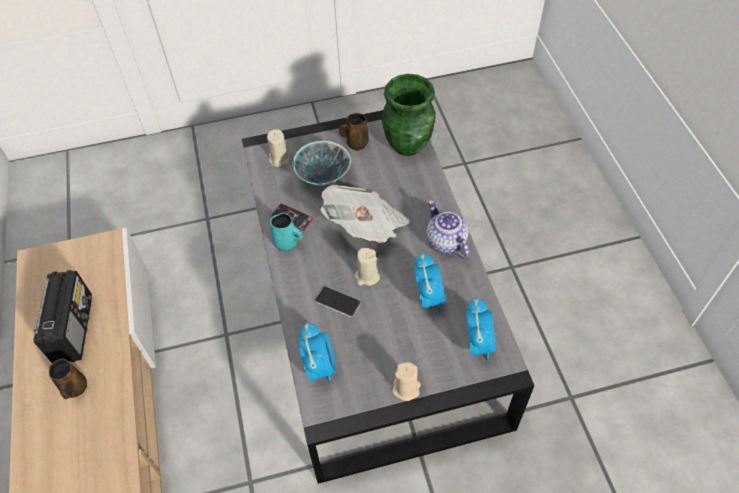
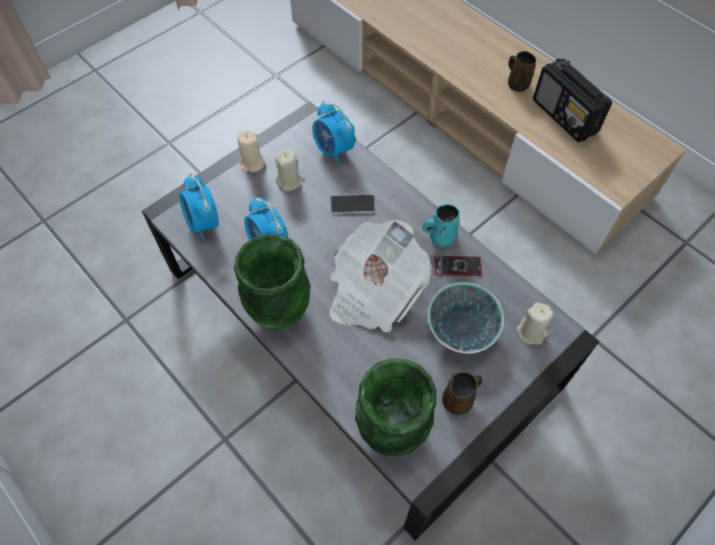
camera: 150 degrees right, 5 degrees up
(367, 276) = (340, 239): beige candle -> beige candle (289, 181)
(445, 242) = (279, 310): teapot -> green vase

